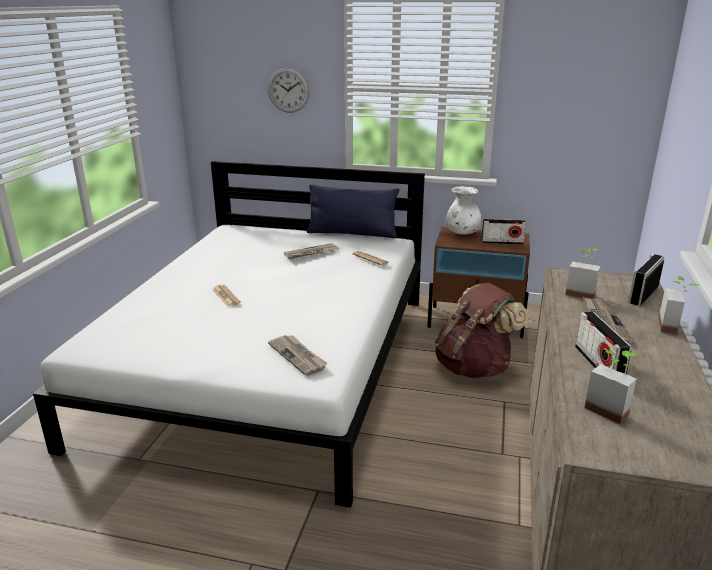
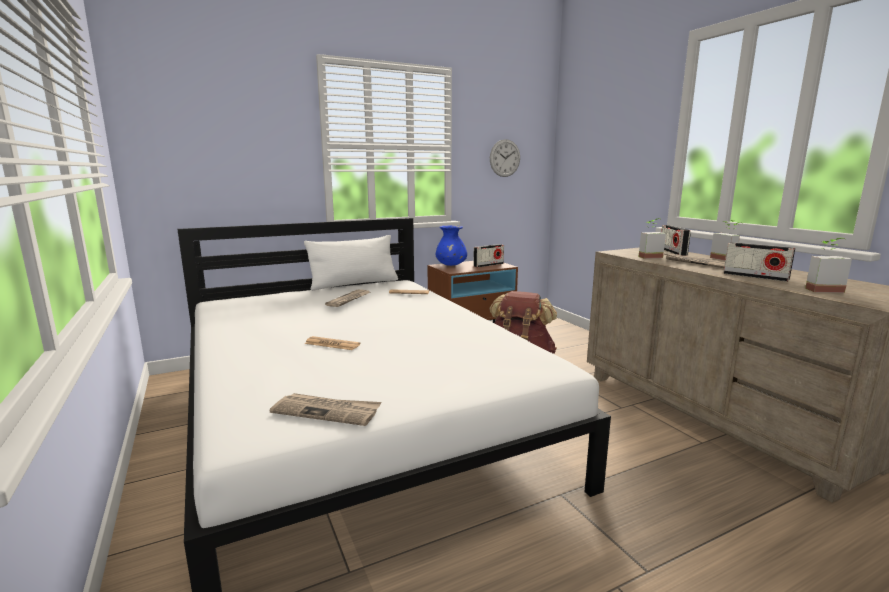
camera: 40 degrees left, 10 degrees down
(288, 90) = (261, 148): wall clock -> wall clock (505, 158)
(298, 356) = (500, 360): newspaper -> newspaper (327, 411)
(352, 233) = (354, 284): blue pillow -> white pillow
(462, 233) = (451, 265): white vase -> blue vase

